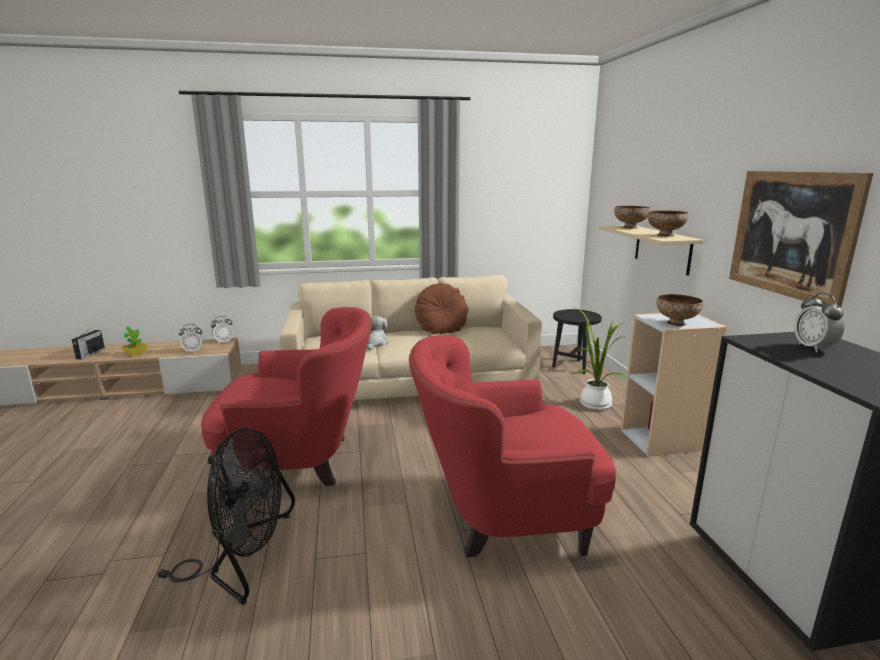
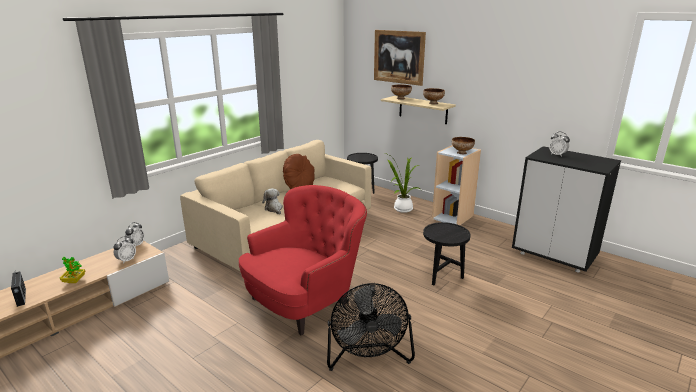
camera: 40 degrees left, 5 degrees up
(241, 557) = (364, 355): black fan -> black fan turned 120 degrees clockwise
(503, 515) = (442, 277): red armchair -> black side table
(791, 234) = (513, 101): picture -> picture (398, 57)

